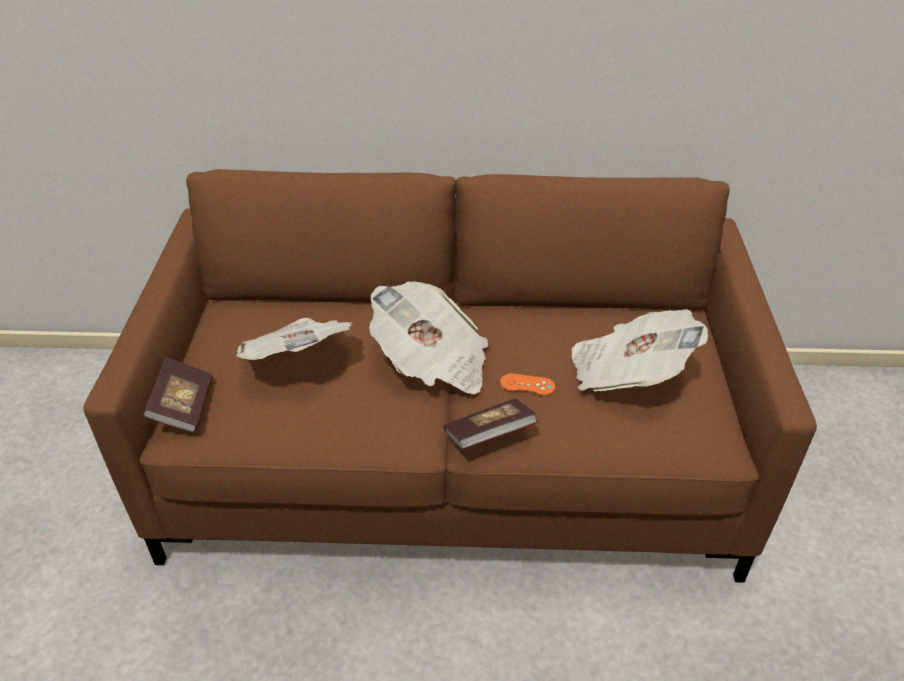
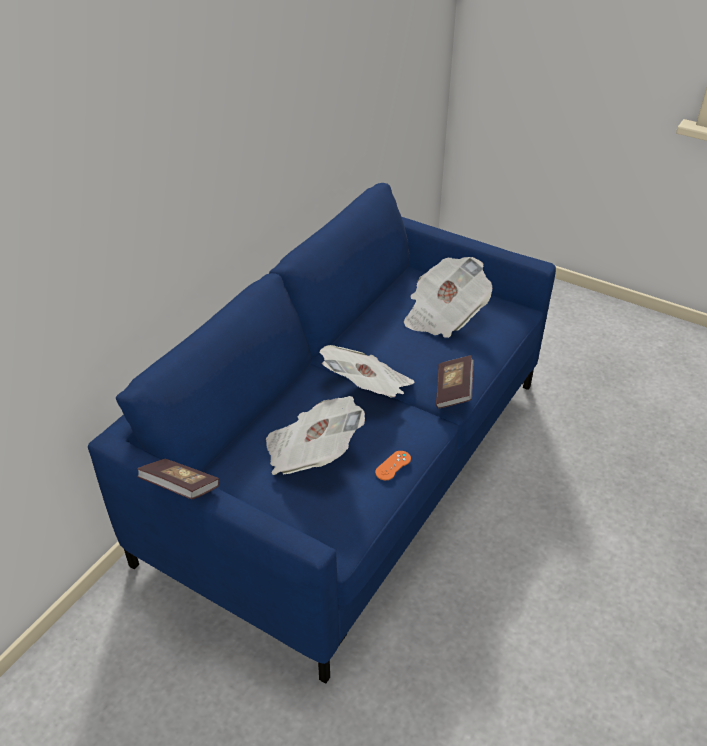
camera: 60 degrees left, 0 degrees up
(183, 407) = (313, 533): book -> book (180, 488)
(452, 459) = (352, 467): brown sofa -> blue sofa
(527, 385) = (422, 357): orange game controller -> orange game controller (393, 465)

